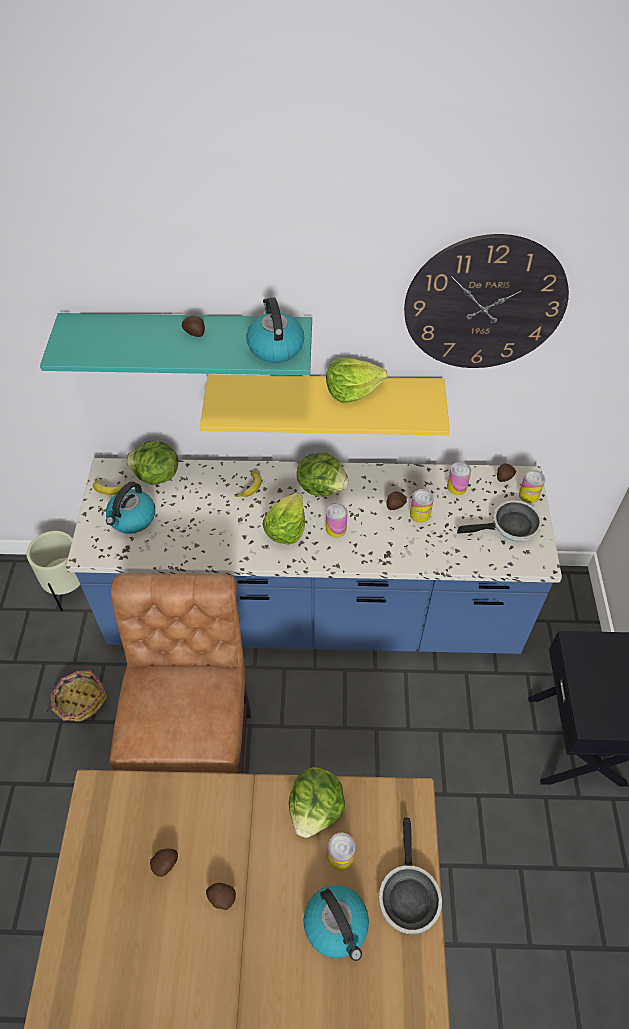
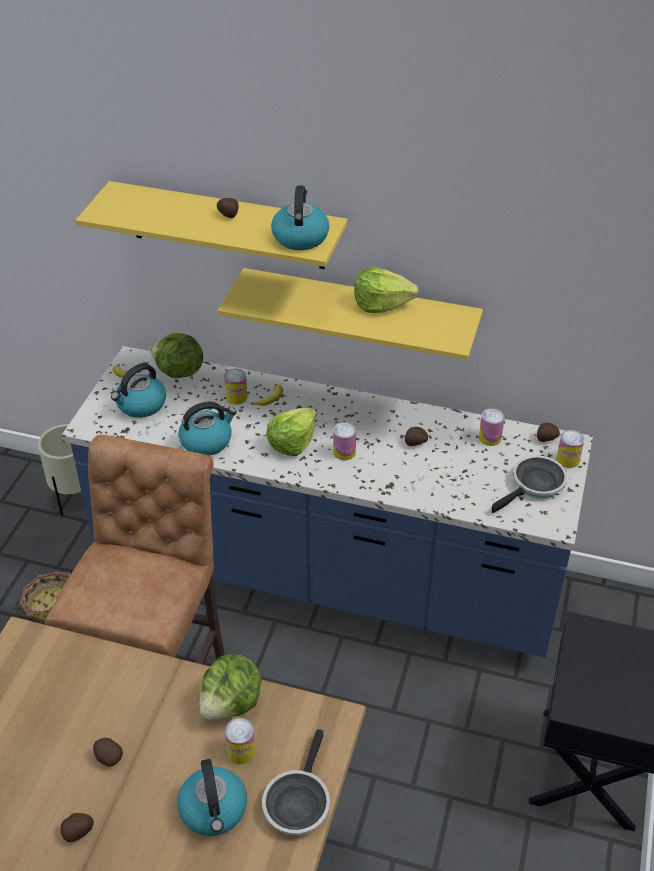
camera: 15 degrees right, 10 degrees down
(166, 863) = (65, 715): potato -> potato (79, 832)
(188, 339) = (227, 226): turquoise shelf -> yellow shelf
(207, 544) = (207, 441): none -> kettle
(321, 486) = (344, 411): lettuce -> none
(420, 514) = (439, 455): can -> can (236, 397)
(484, 304) = (521, 228): wall clock -> none
(510, 527) = (535, 485): frying pan -> frying pan turned 45 degrees counterclockwise

